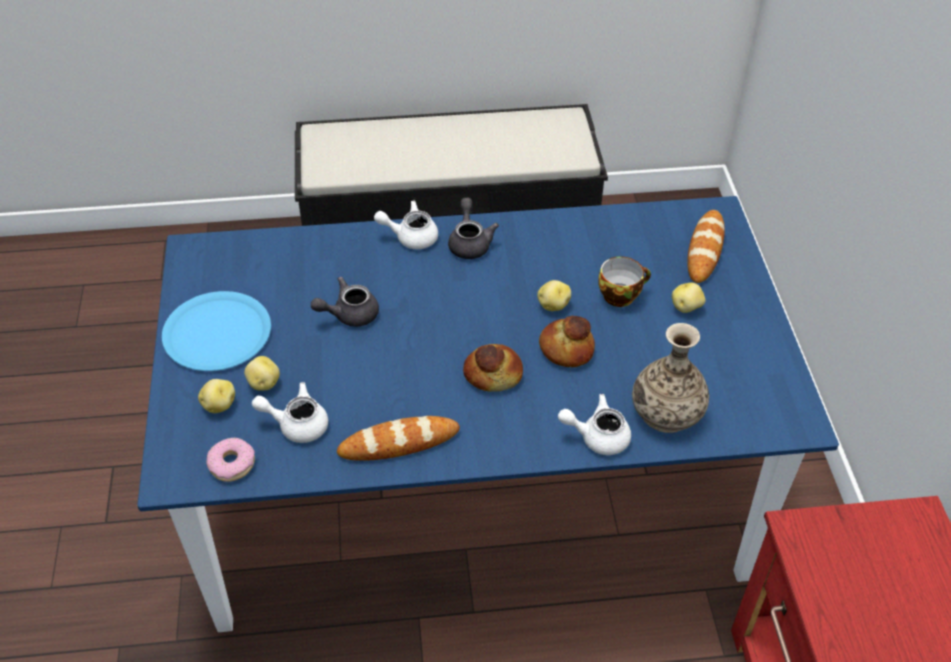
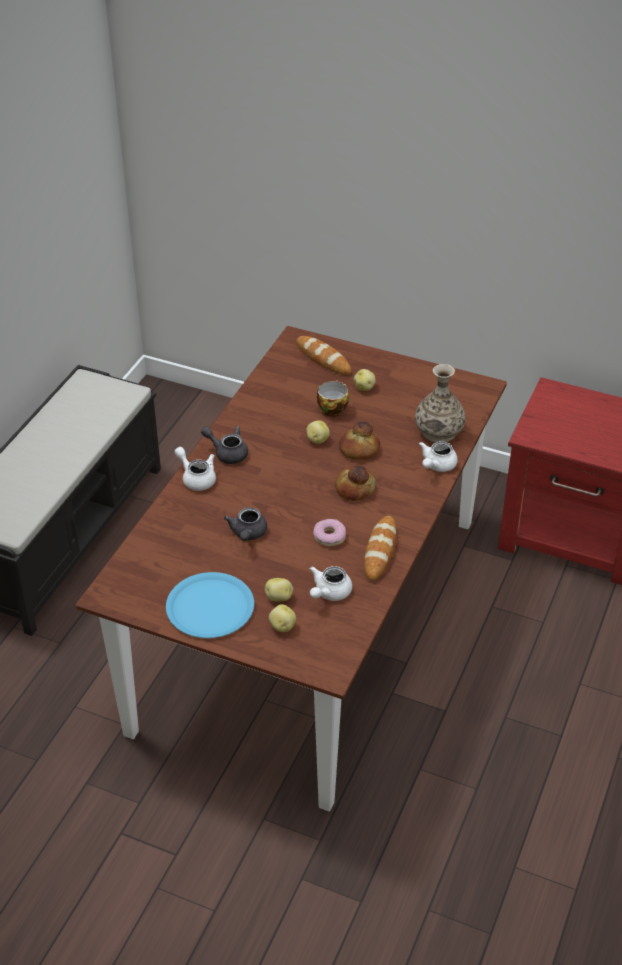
camera: 60 degrees left, 5 degrees down
(232, 464) = (341, 635): donut -> donut (329, 536)
(410, 237) = (196, 478): white teapot -> white teapot turned 105 degrees clockwise
(473, 492) = (311, 622): blue dining table -> brown dining table

